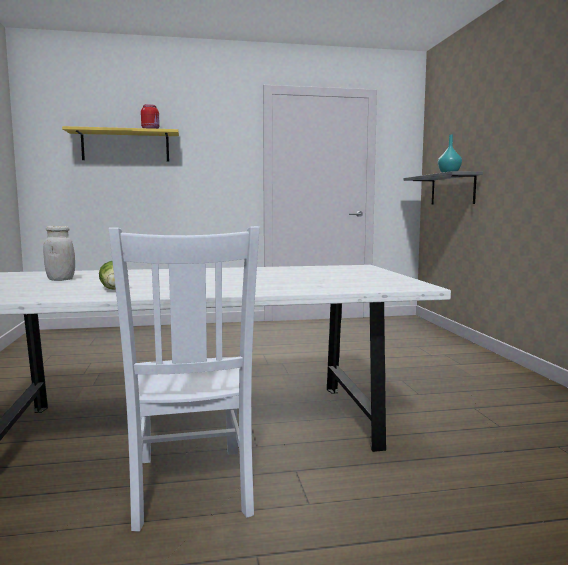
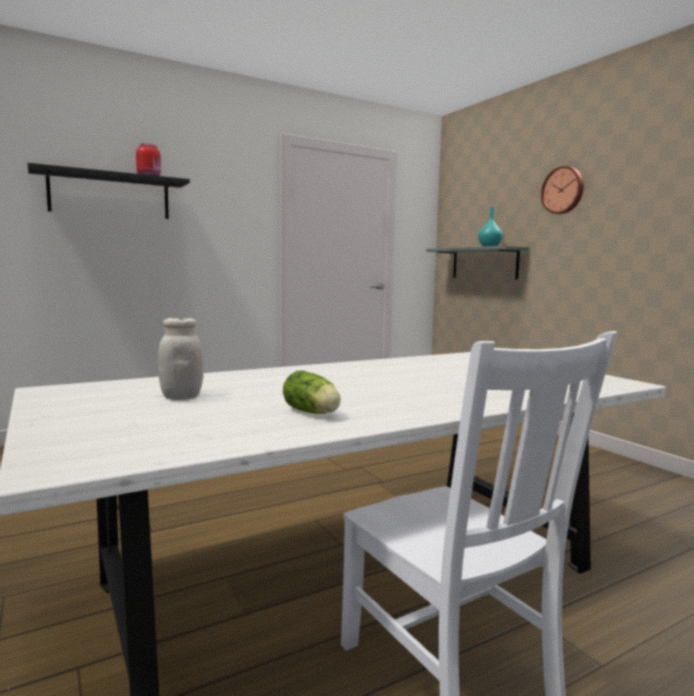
camera: 20 degrees left, 0 degrees up
(125, 146) = (110, 196): yellow shelf -> black shelf
(507, 114) = (563, 190): none -> wall clock

